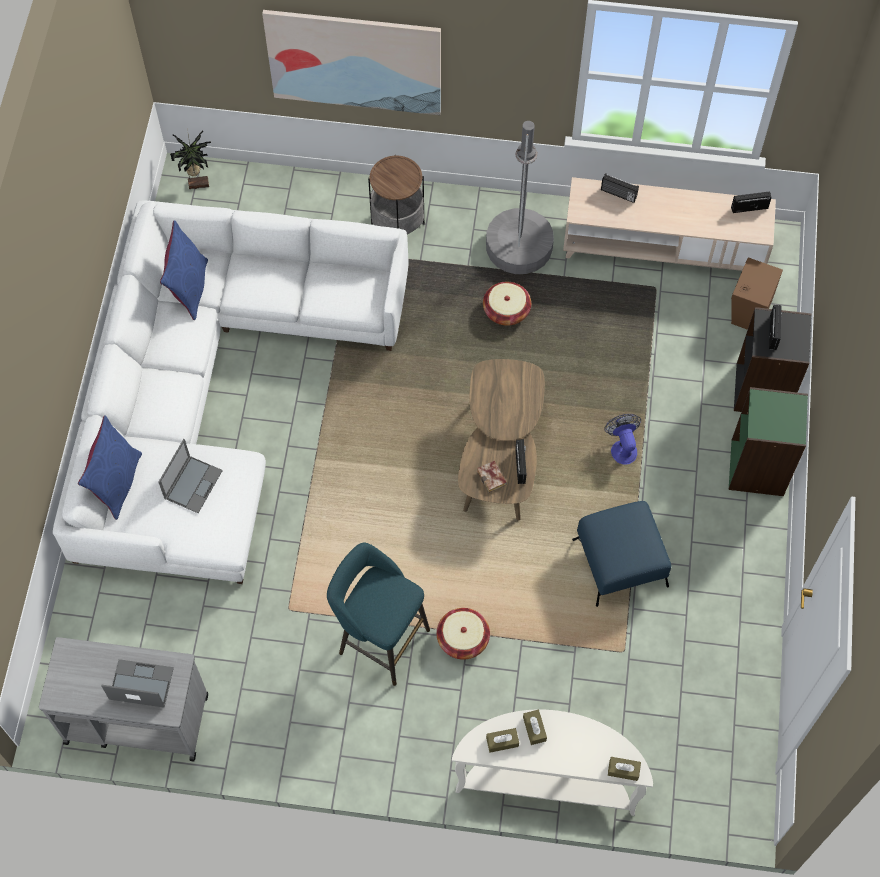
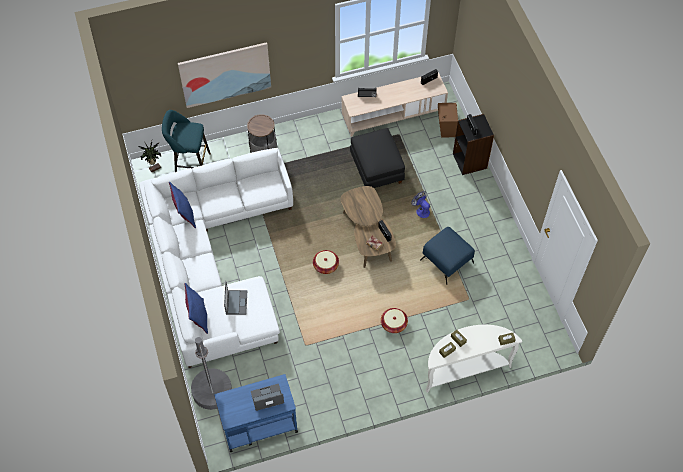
camera: 25 degrees left, 5 degrees down
(135, 718) = (258, 425): grey cart -> blue cart
(379, 639) = (355, 340): turquoise stool -> turquoise stool (190, 164)
(506, 311) = (336, 170): basket -> basket (326, 266)
(519, 246) = (326, 139): grey floor lamp -> grey floor lamp (211, 391)
(579, 337) = (376, 169): none -> black ottoman
(758, 468) = (486, 195): green bookcase -> none

